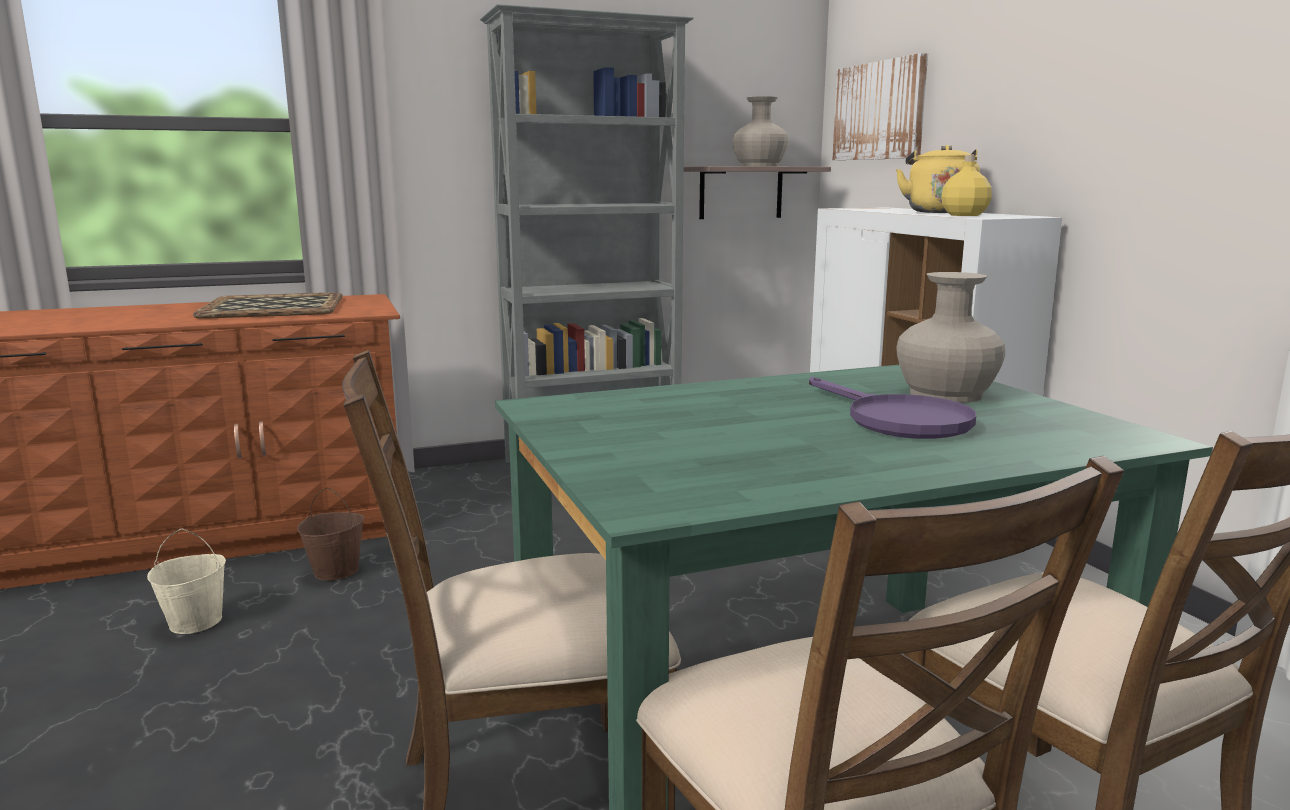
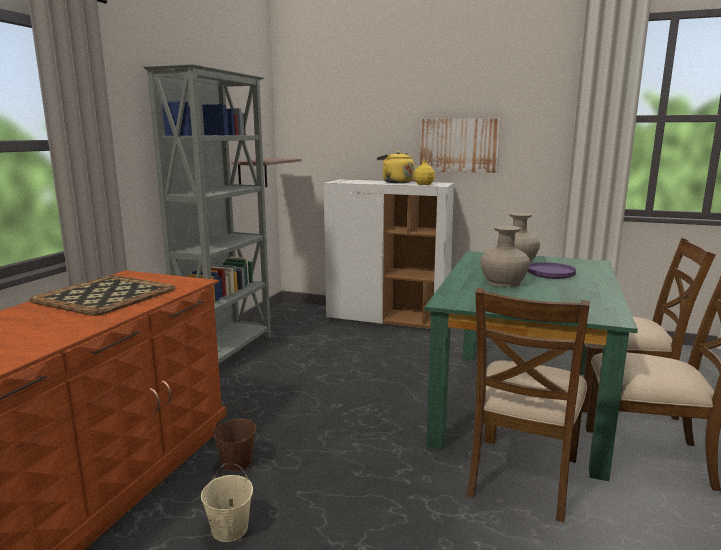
camera: 50 degrees left, 0 degrees up
(759, 166) = (269, 159): beige vase -> beige vase (503, 282)
(879, 111) = (325, 130): picture -> picture (459, 145)

